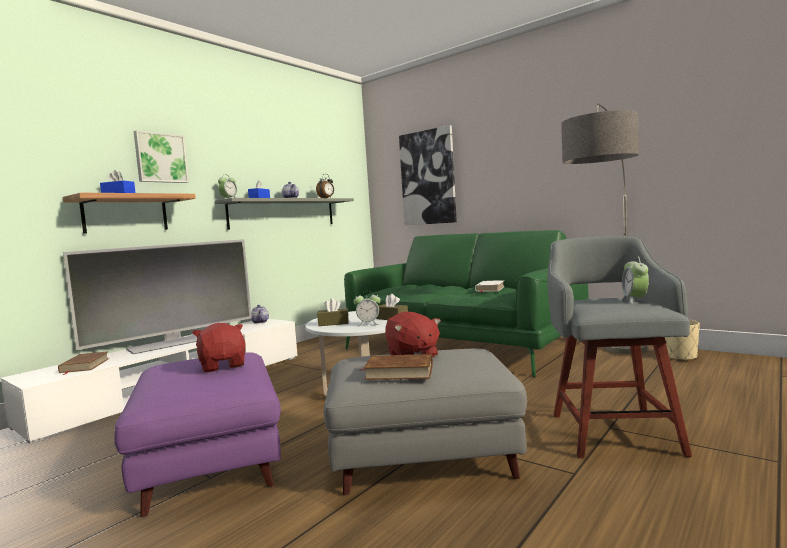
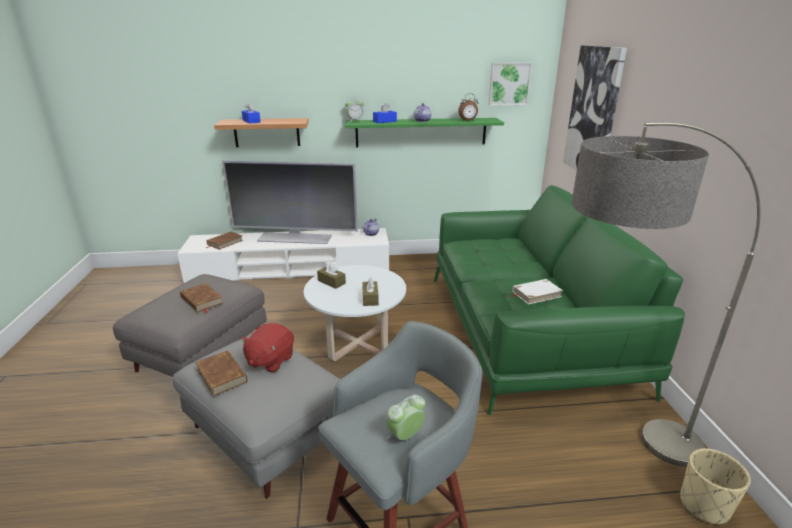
camera: 45 degrees right, 20 degrees up
(160, 158) = (296, 83): picture -> picture (509, 84)
(209, 463) = (202, 352): purple ottoman -> grey ottoman
(223, 365) = (201, 300): red plush toy -> brown book
(283, 213) = (421, 132): grey shelf -> green shelf
(368, 324) = (342, 297): alarm clock -> none

